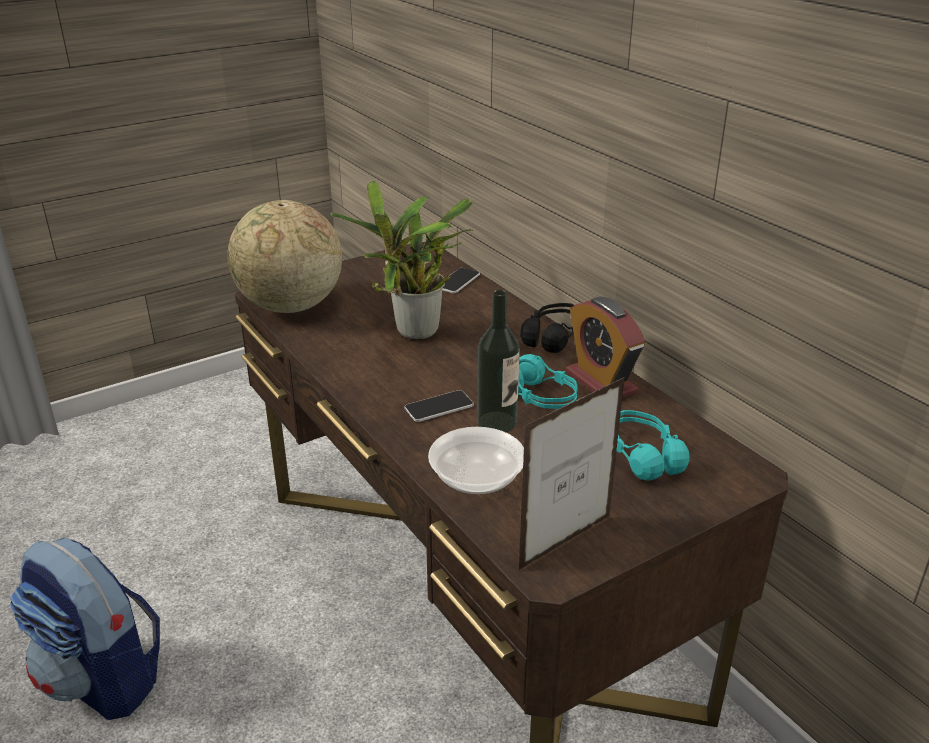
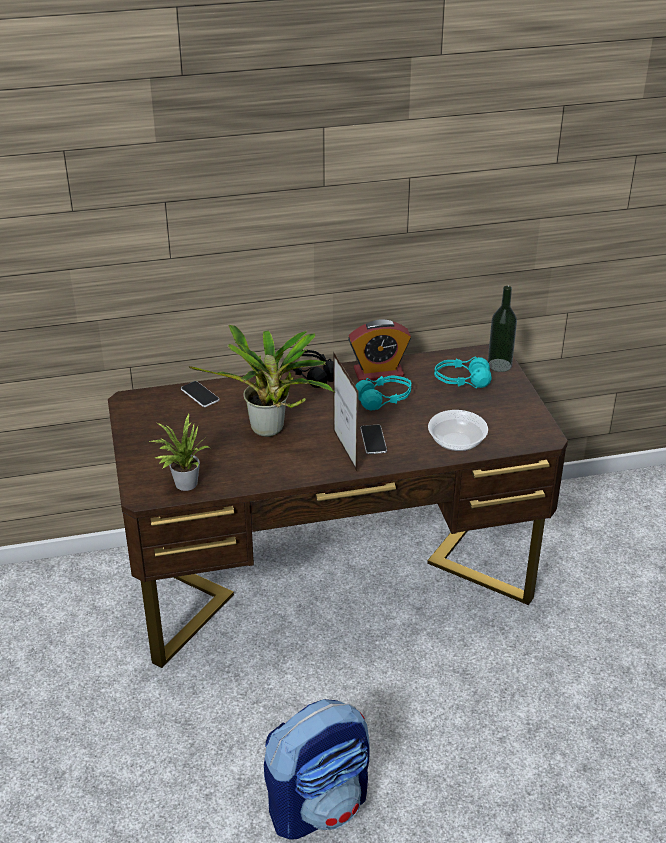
camera: 70 degrees left, 5 degrees up
(290, 307) = (183, 483): globe -> potted plant
(497, 422) = (402, 422): bottle -> bottle (499, 365)
(566, 542) = (523, 426): picture frame -> picture frame (344, 451)

